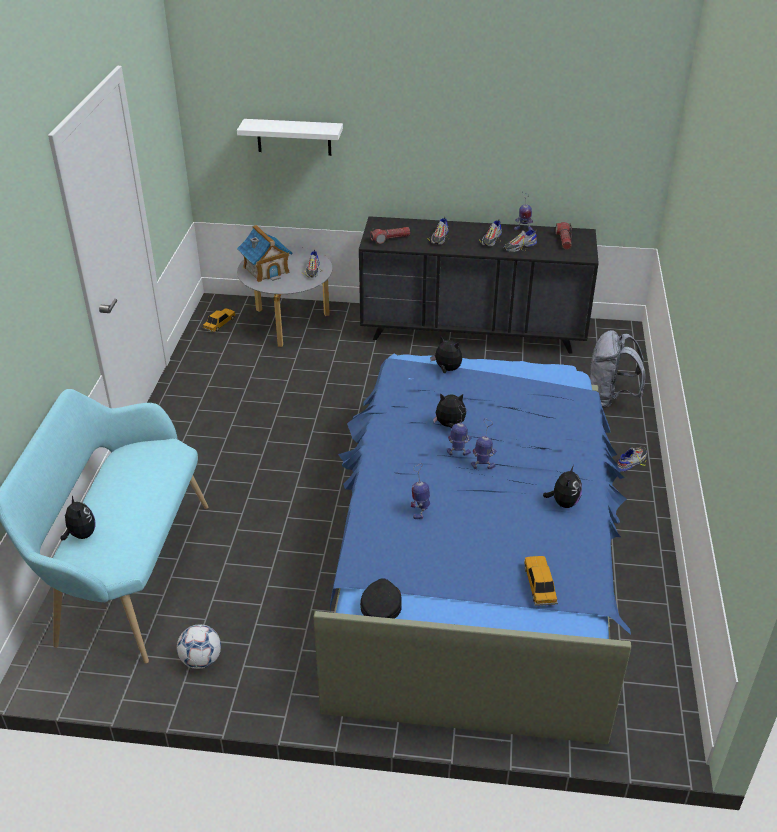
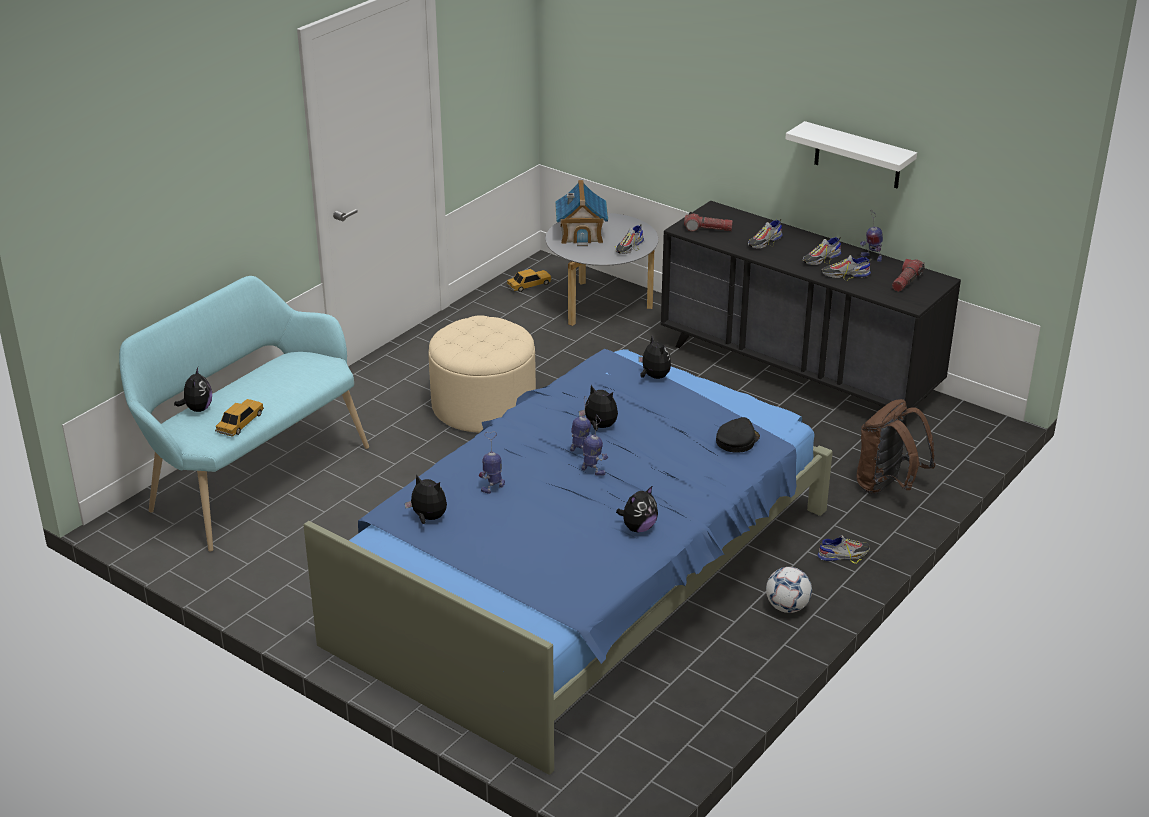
camera: 30 degrees right, 5 degrees down
(201, 660) = (255, 567): football -> football (787, 607)
(271, 436) = (483, 405): none -> beige ottoman
(294, 137) = (644, 90): white shelf -> white shelf (857, 156)
(381, 604) = (383, 545): black cap -> black cap (737, 440)
(394, 562) = (428, 518): none -> plush toy
(539, 585) = (539, 583): toy car -> toy car (240, 423)
(610, 398) = (887, 486): grey backpack -> brown backpack

